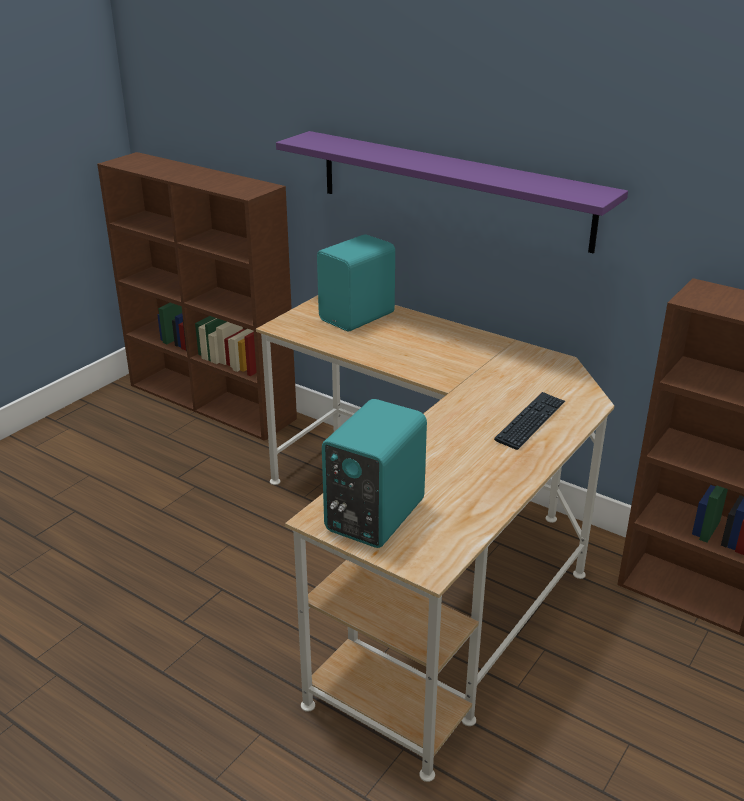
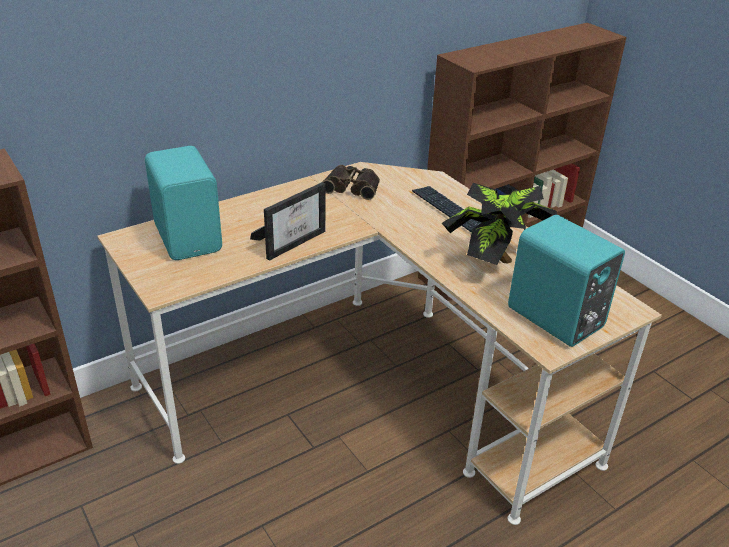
camera: 70 degrees left, 5 degrees up
(392, 357) = (292, 241): none -> picture frame
(450, 464) = (493, 262): none -> potted plant
(451, 189) = (222, 64): purple shelf -> none
(517, 363) = (352, 187): none -> binoculars

